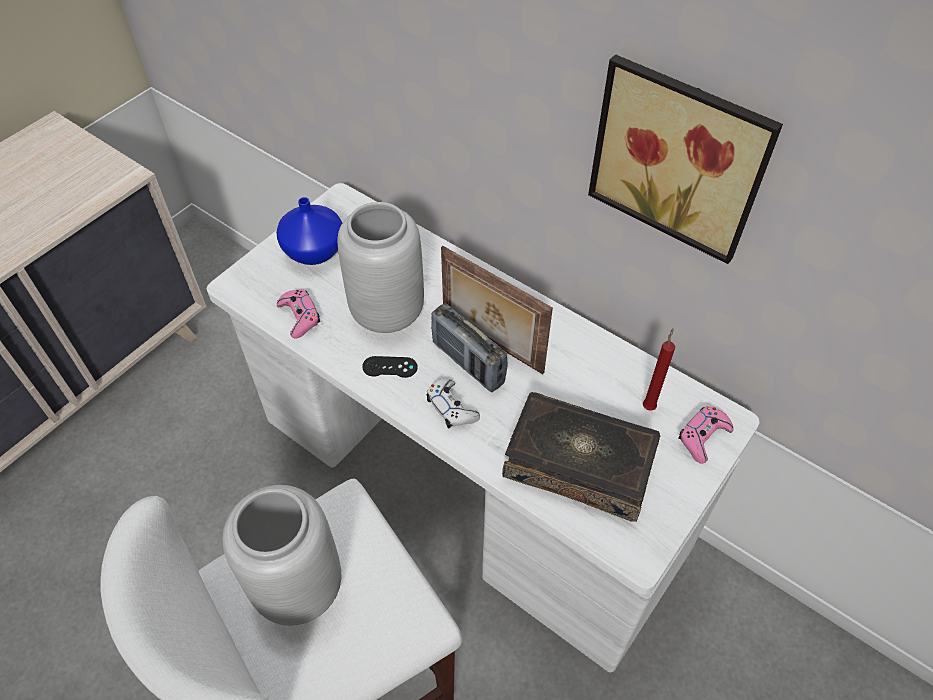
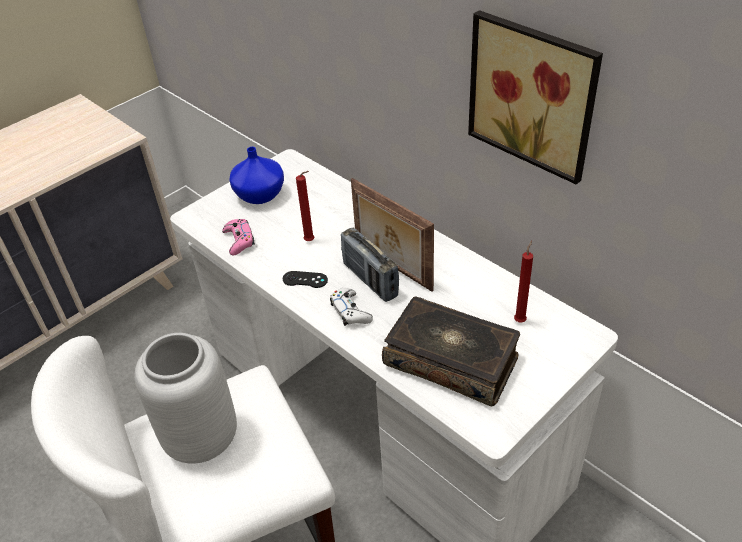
camera: 10 degrees right, 10 degrees down
(388, 313) = (311, 241): grey vase -> red candle
(703, 437) = (565, 346): pink game controller -> none

